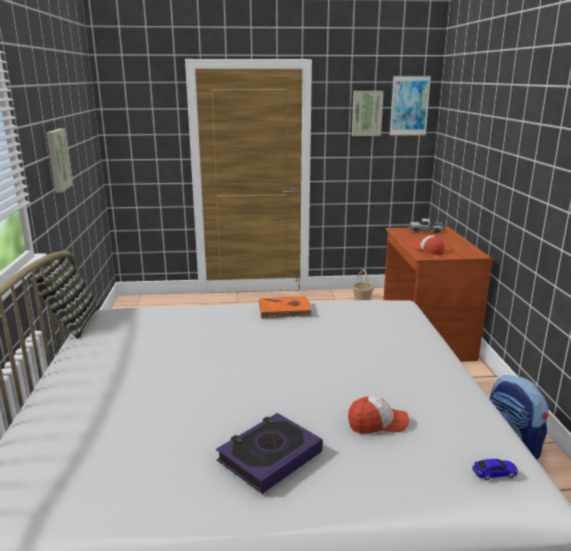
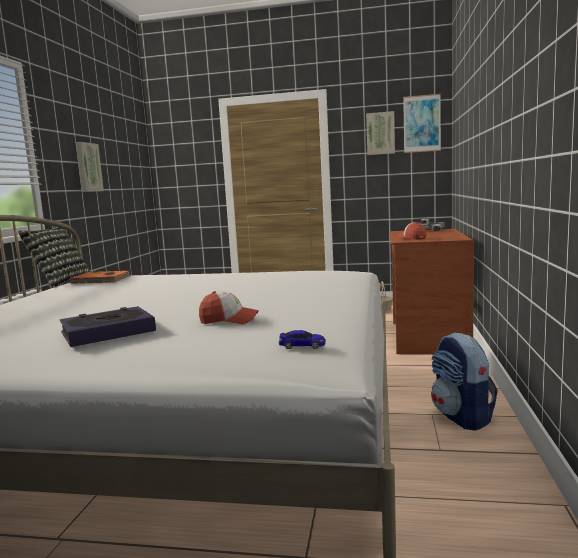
camera: 15 degrees right, 10 degrees down
(285, 310) = (238, 273): orange book -> orange book (101, 280)

